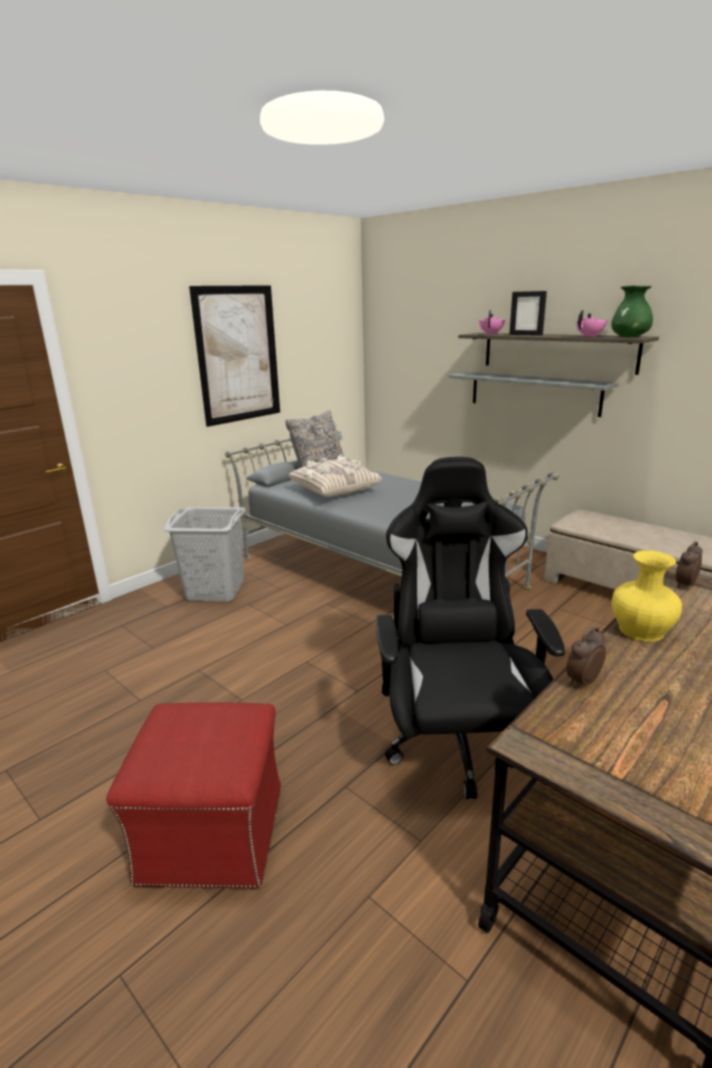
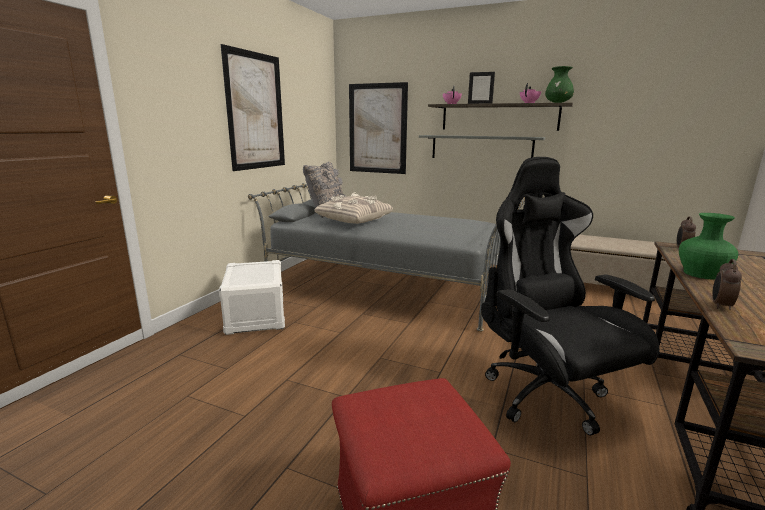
camera: 20 degrees left, 5 degrees down
(215, 590) = (255, 315): grey laundry basket -> white storage box
(409, 361) = (377, 129): none -> picture
(641, 631) = (702, 274): yellow vase -> green vase

